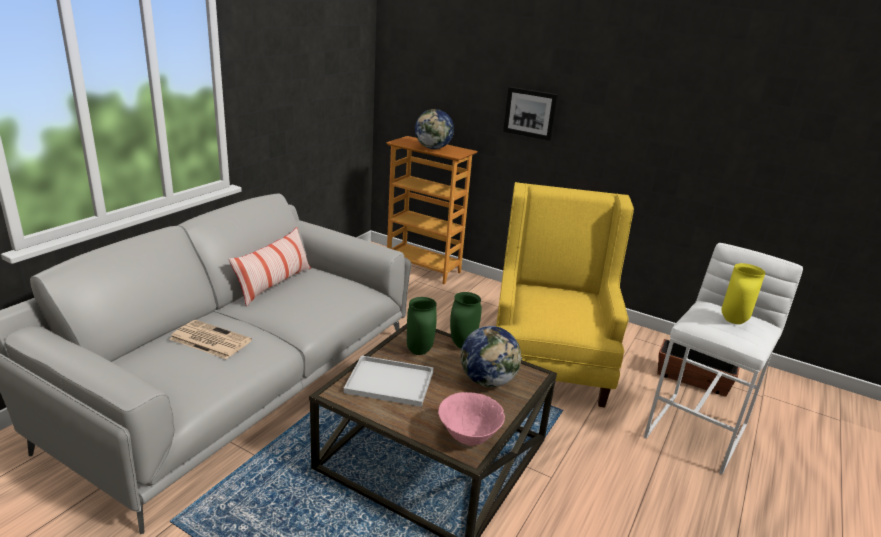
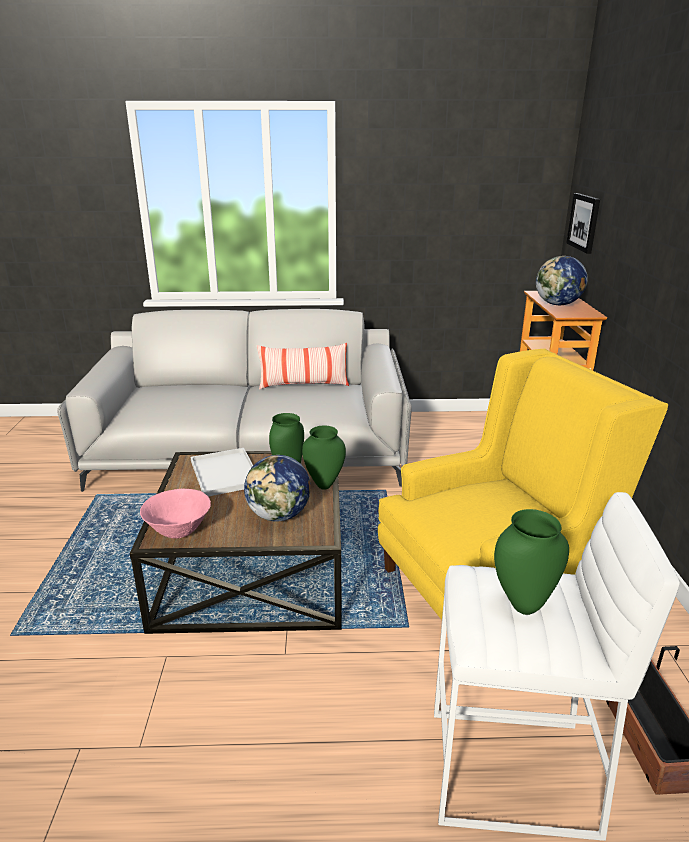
camera: 60 degrees right, 0 degrees up
(209, 340) = (197, 395): newspaper -> none
(530, 113) = (658, 271): picture -> picture (584, 222)
(732, 320) = (523, 604): yellow vase -> green vase

